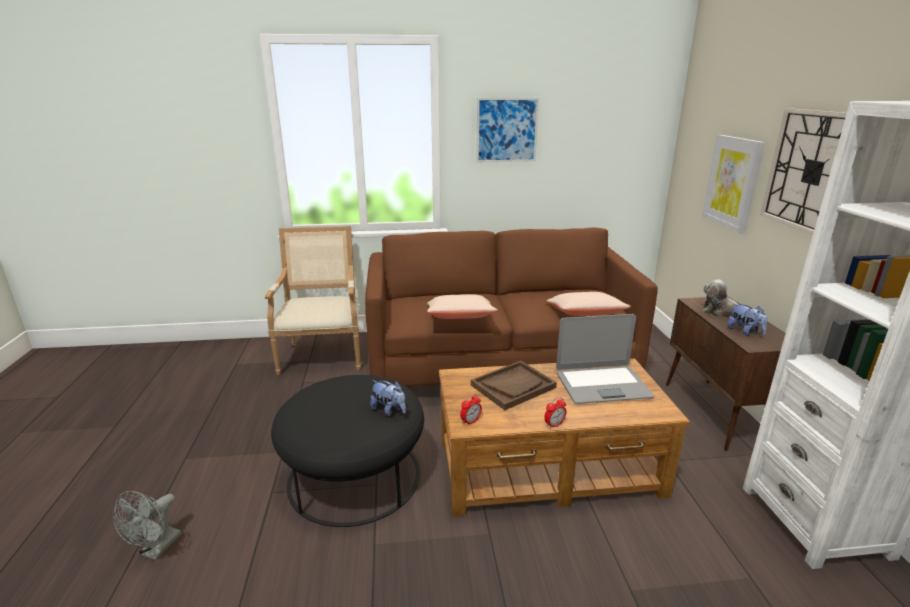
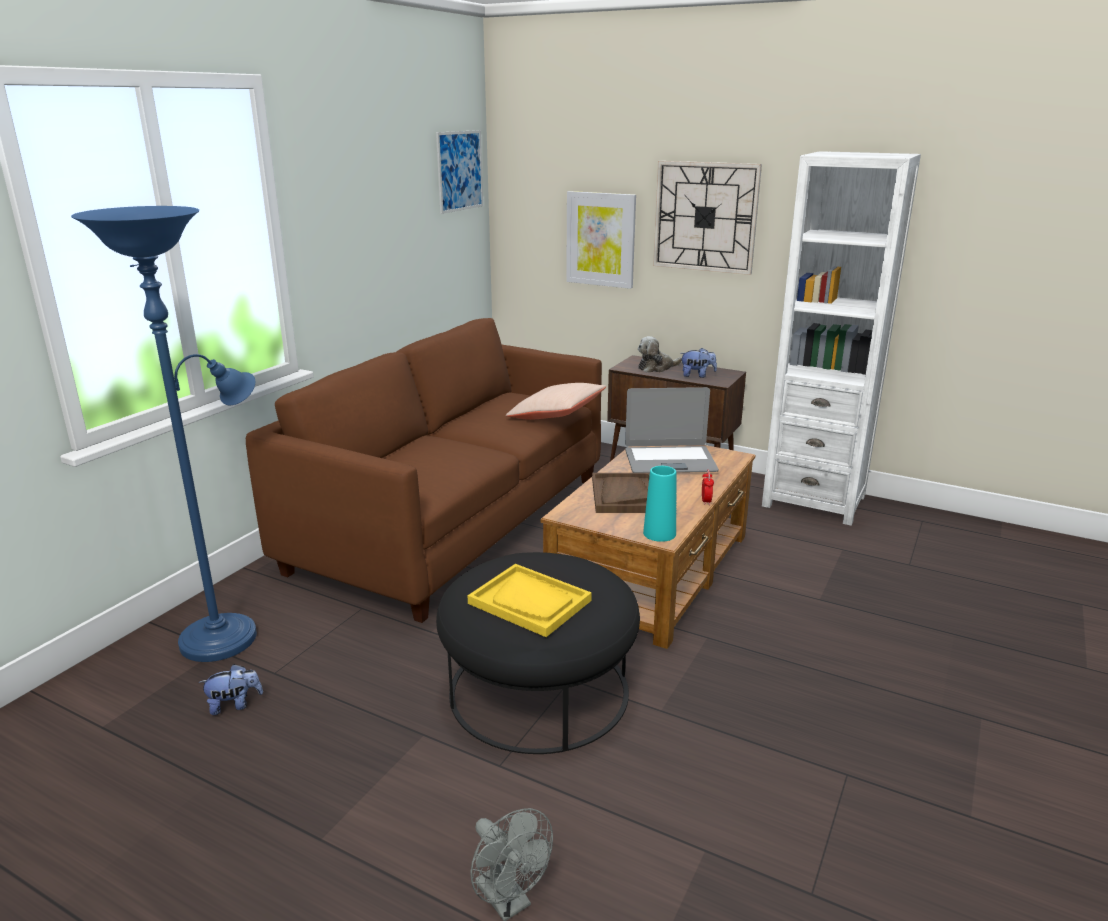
camera: 55 degrees left, 0 degrees up
(323, 355) = (226, 634): armchair -> blue floor lamp
(330, 406) = (530, 602): none -> yellow tray
(389, 410) = (582, 570): plush toy -> plush toy (234, 705)
(460, 318) = (468, 466): beige pillow -> none
(470, 421) = (659, 533): alarm clock -> turquoise vase
(506, 130) = (350, 210): picture -> picture (460, 171)
(602, 385) = (670, 461): laptop -> laptop turned 60 degrees clockwise

